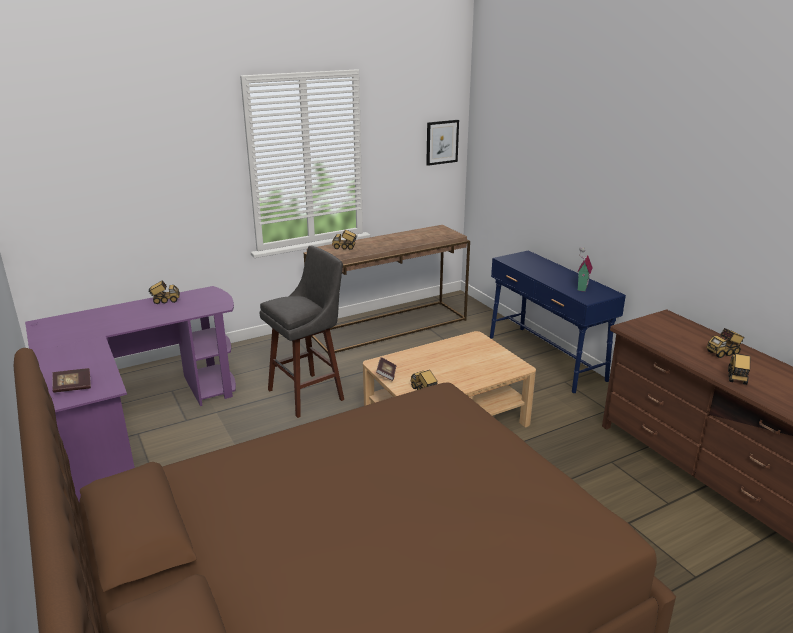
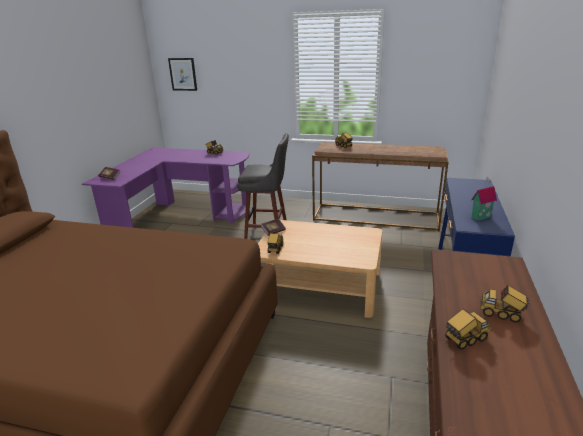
camera: 45 degrees right, 0 degrees up
(442, 142) = (461, 76): picture -> picture (183, 74)

